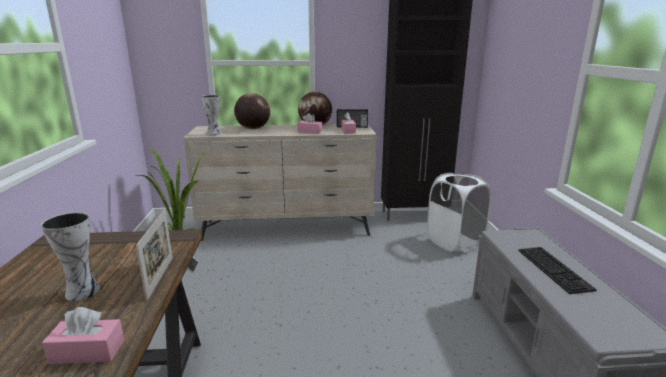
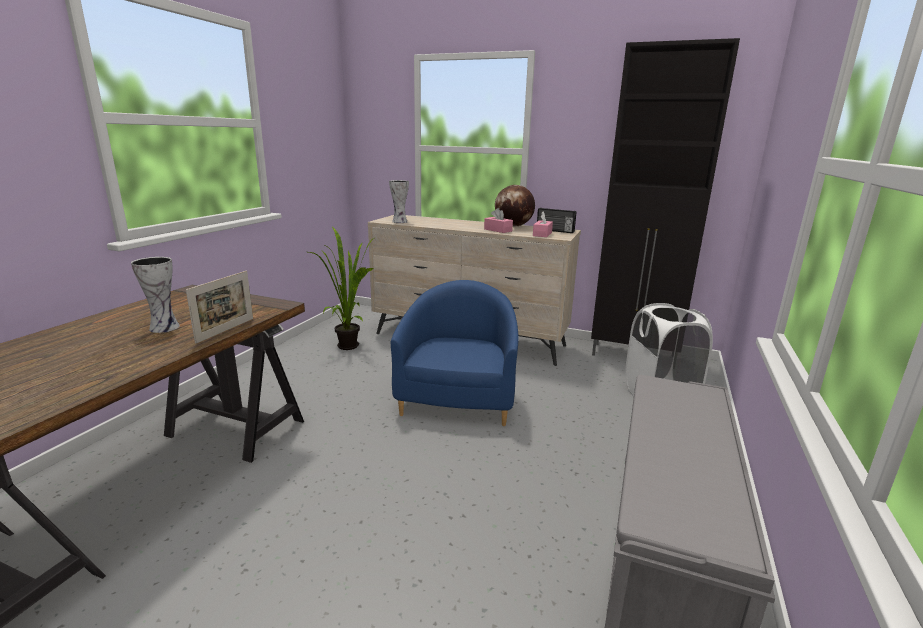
camera: 25 degrees right, 0 degrees up
(87, 351) = (118, 365): pink tissue box -> none
(253, 129) = (444, 221): globe -> none
(320, 282) = (458, 399): none -> blue armchair
(555, 269) = (683, 436): keyboard -> none

